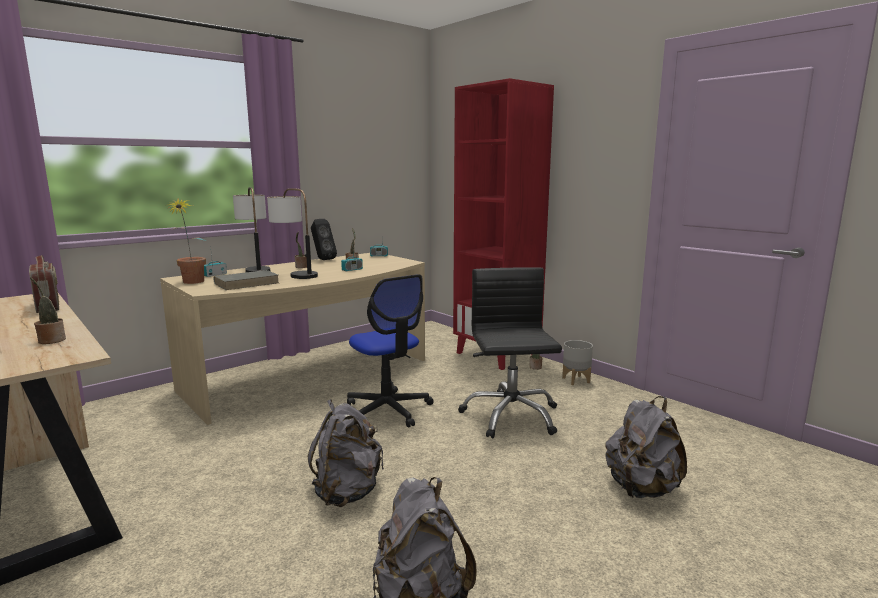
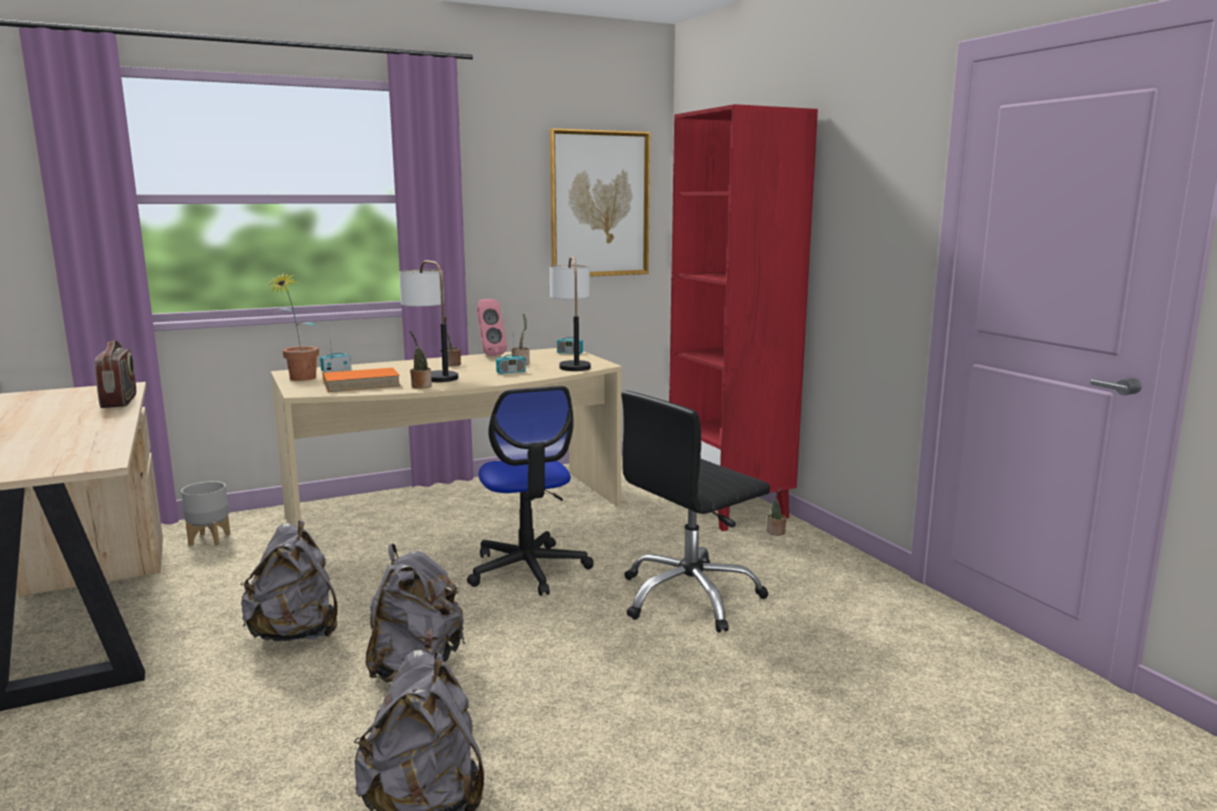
camera: 15 degrees right, 0 degrees up
(51, 340) = (88, 442): potted plant -> potted plant (420, 386)
(247, 283) = (362, 384): grey book -> orange book
(256, 269) = (392, 365): table lamp -> table lamp (572, 364)
(322, 259) = (489, 355): black speaker -> pink speaker
(386, 152) = (599, 204): none -> picture
(510, 416) = (690, 597): black office chair -> black office chair turned 135 degrees counterclockwise
(575, 380) = (824, 557): grey planter -> grey planter (210, 539)
(641, 489) = (811, 723): grey backpack -> grey backpack (295, 633)

